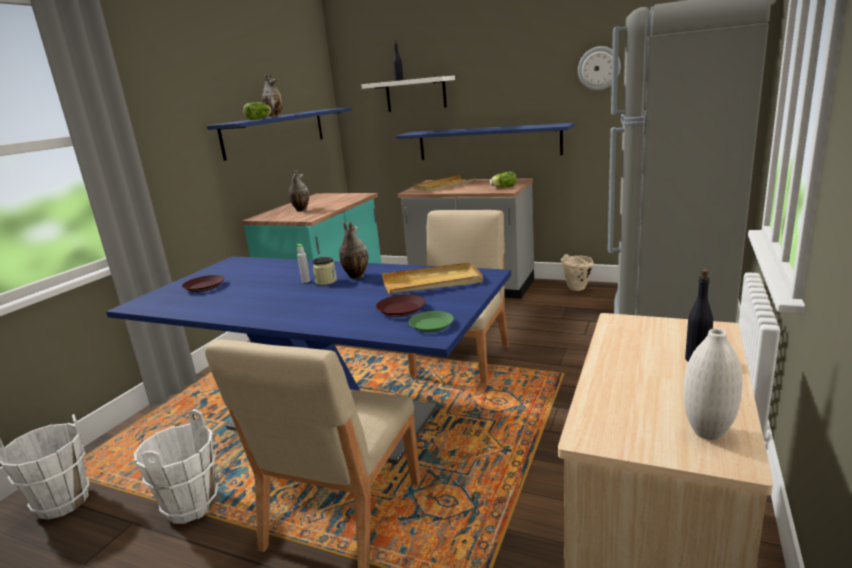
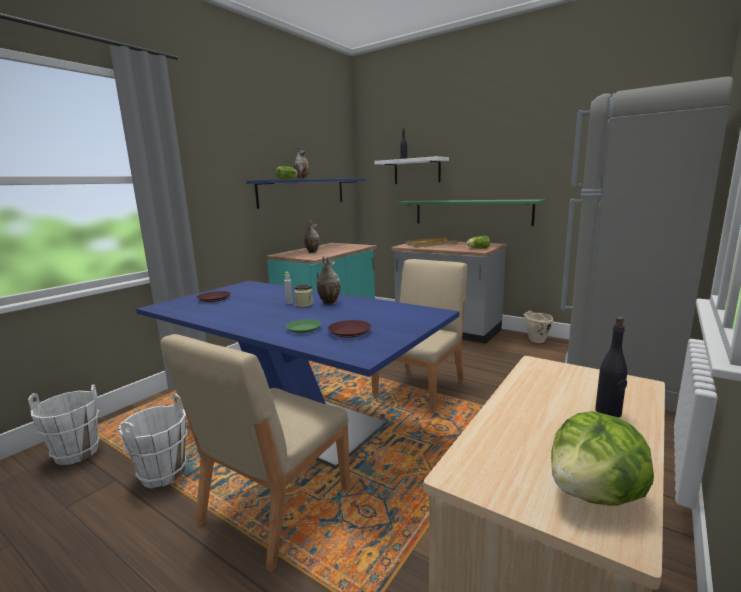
camera: 10 degrees right, 5 degrees down
(431, 325) = (367, 348): green plate -> green plate (303, 329)
(432, 282) = (387, 314): beige tray -> none
(488, 142) = (471, 212): blue shelf -> green shelf
(599, 68) = (570, 154): wall clock -> none
(707, 433) = (595, 494): white vase -> lettuce

